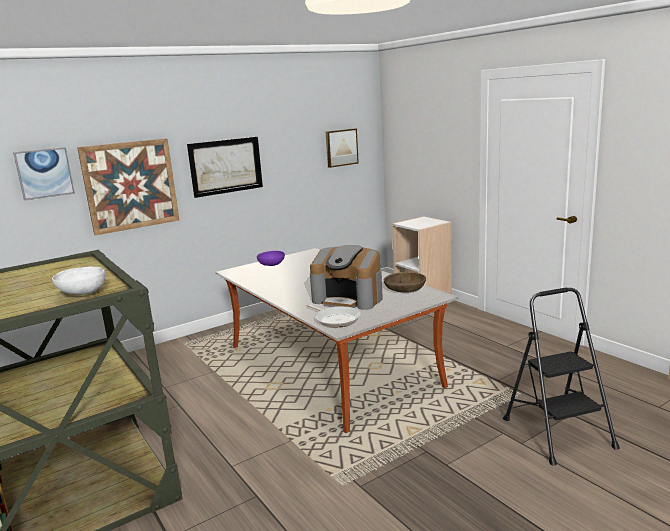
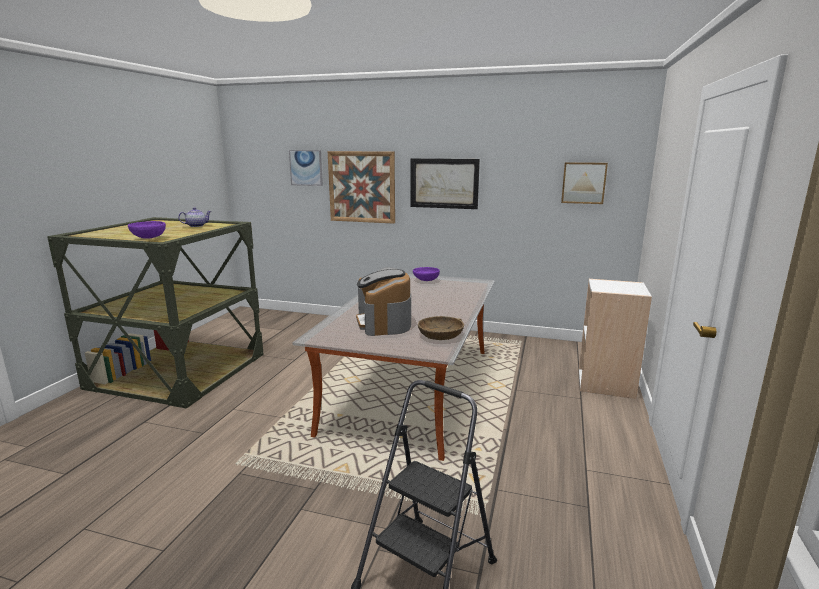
camera: 50 degrees right, 0 degrees up
(46, 272) = (196, 226): none -> teapot
(82, 293) = (148, 237): white bowl -> purple bowl
(336, 319) = (331, 330): frying pan -> none

